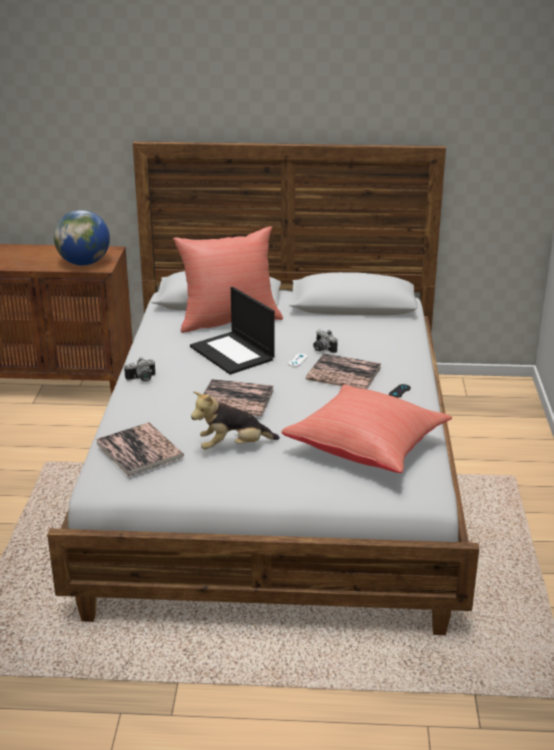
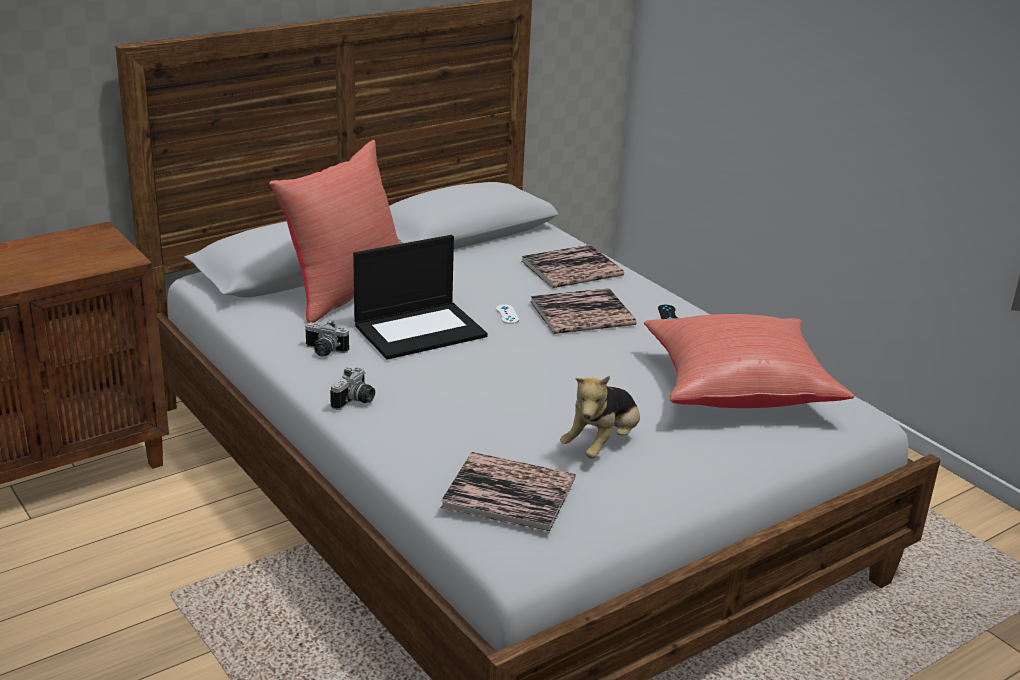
camera: 40 degrees left, 0 degrees up
(84, 263) = (86, 260): globe -> none
(233, 353) = (420, 330): laptop -> laptop turned 45 degrees counterclockwise
(235, 399) = (518, 385): book -> book (572, 268)
(322, 349) = (512, 292): camera -> camera (324, 351)

